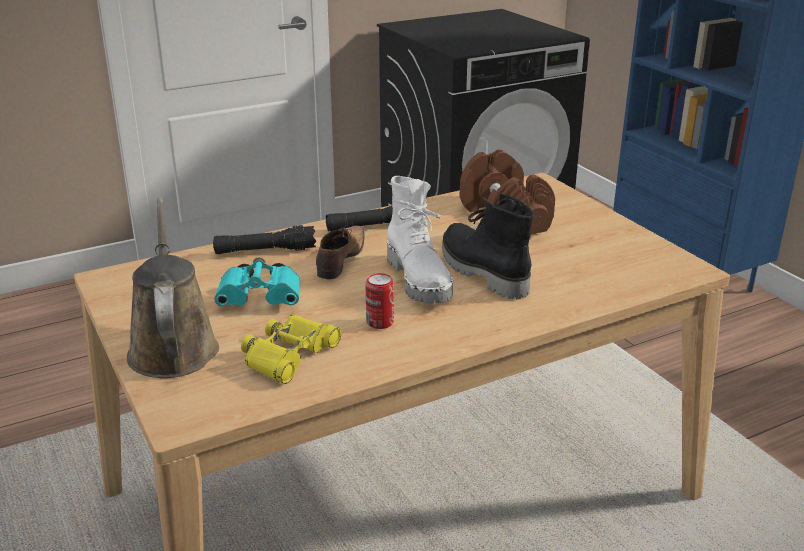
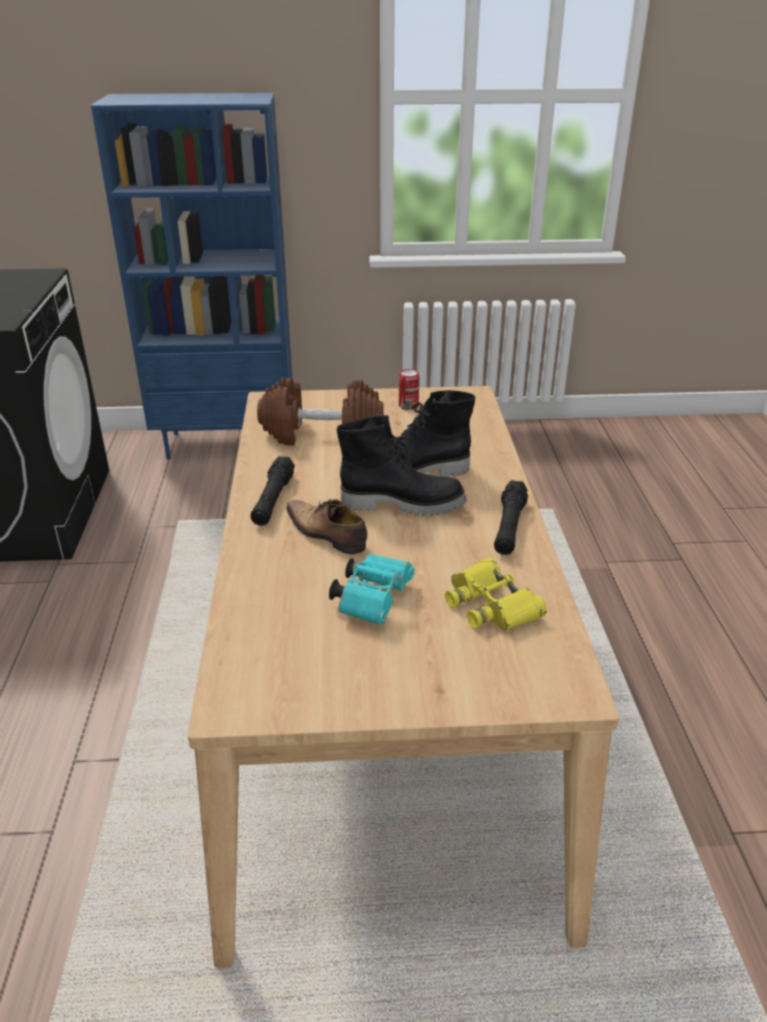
camera: 65 degrees left, 5 degrees up
(173, 347) = (432, 676): brown watering can -> none
(265, 251) = (265, 575): black flashlight -> black flashlight (509, 527)
(380, 322) = (463, 542): can -> can (408, 406)
(420, 280) = (402, 503): white boot -> black boot

